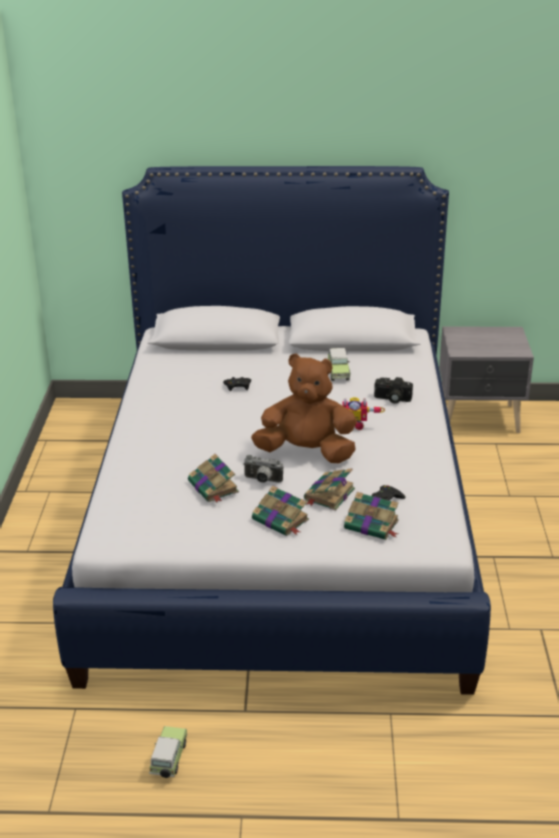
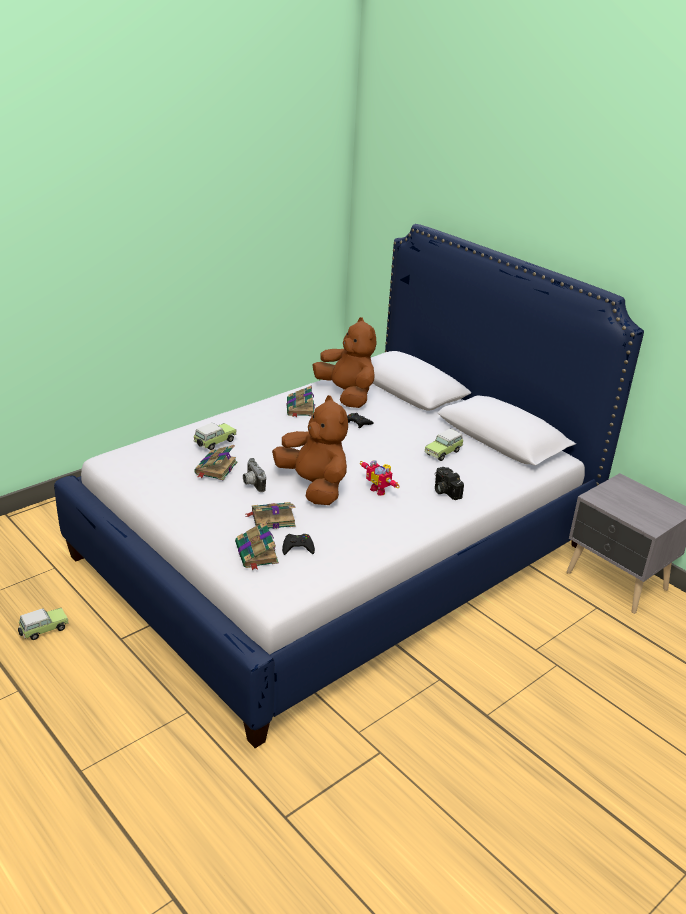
camera: 45 degrees right, 0 degrees up
(167, 469) = (214, 443): none -> toy car
(184, 370) = (347, 395): none -> brown plush toy
(281, 520) = (214, 513): book -> book (300, 409)

